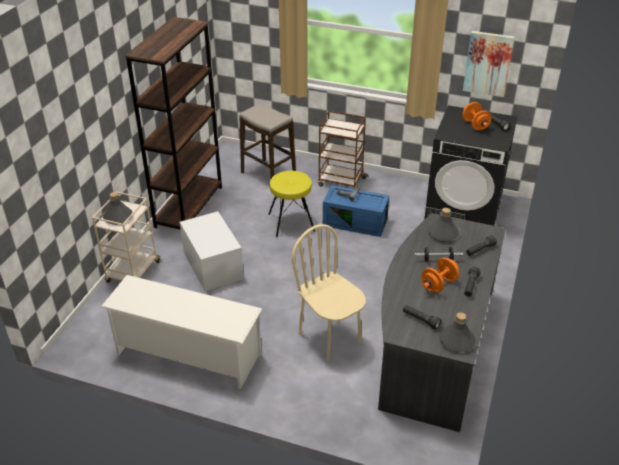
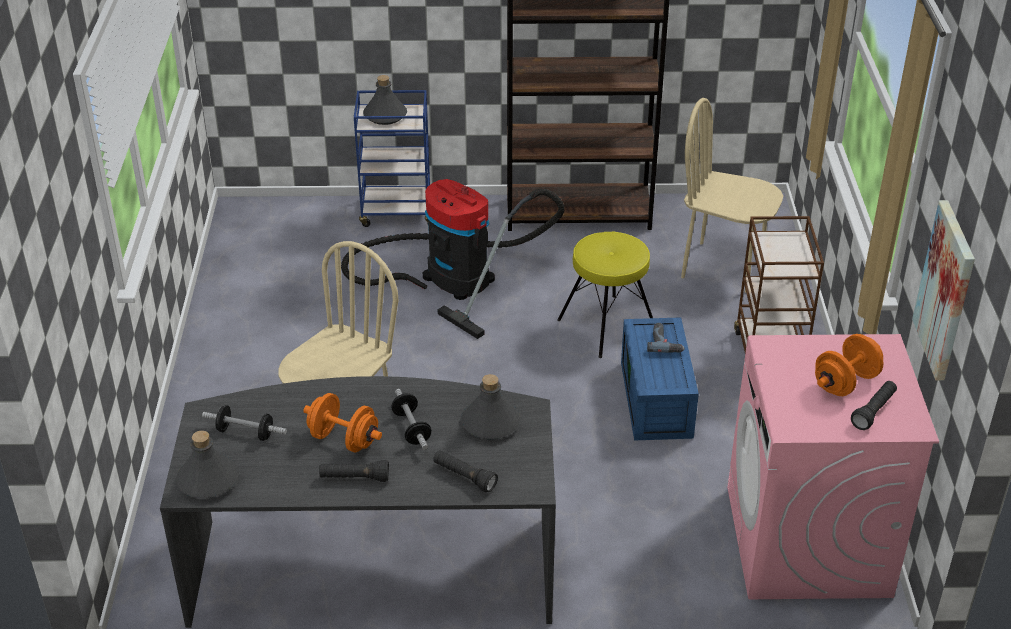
camera: 70 degrees right, 0 degrees up
(133, 272) = (397, 212): beige cart -> blue cart
(187, 354) = (256, 308): white shoe rack -> none
(213, 265) = (451, 276): white storage box -> vacuum cleaner
(268, 175) = (723, 267): stool -> beige chair
(420, 320) = (245, 433): black flashlight -> dumbbell
(464, 208) = (807, 542): black washing machine -> pink washing machine

